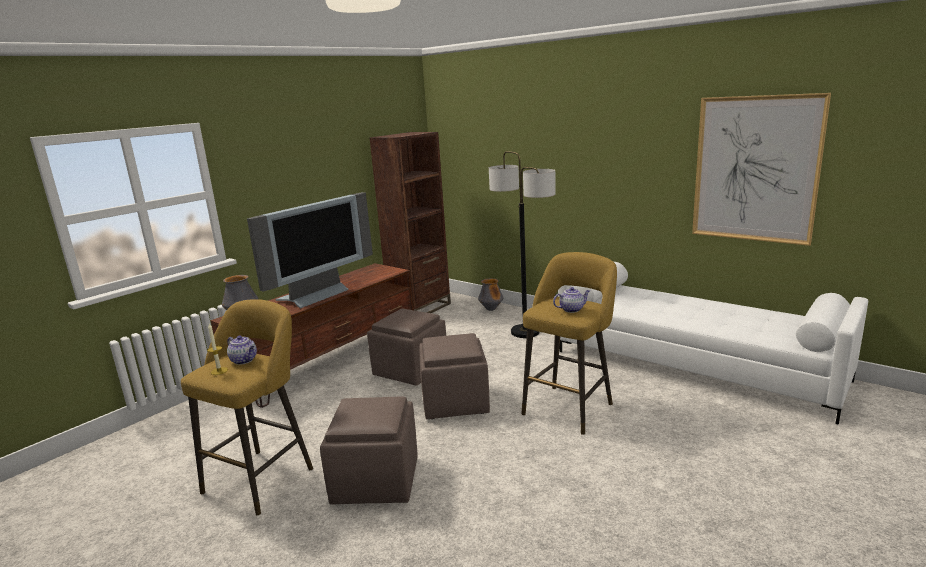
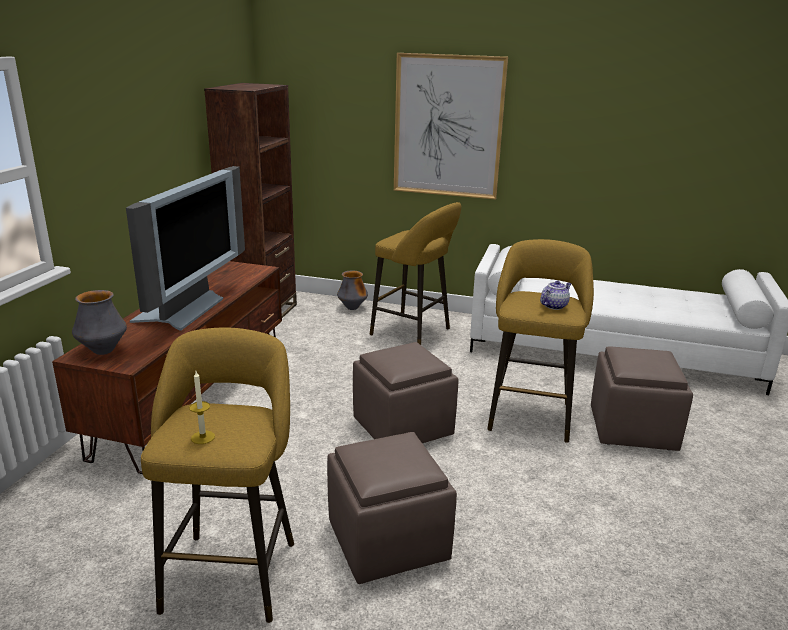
camera: 25 degrees left, 5 degrees up
(244, 360) = (223, 416): teapot -> none
(411, 370) = (316, 395): brown ottoman -> brown ottoman (633, 429)
(525, 332) = (414, 333): floor lamp -> yellow stool
(755, 169) = (674, 146): picture -> picture (448, 127)

